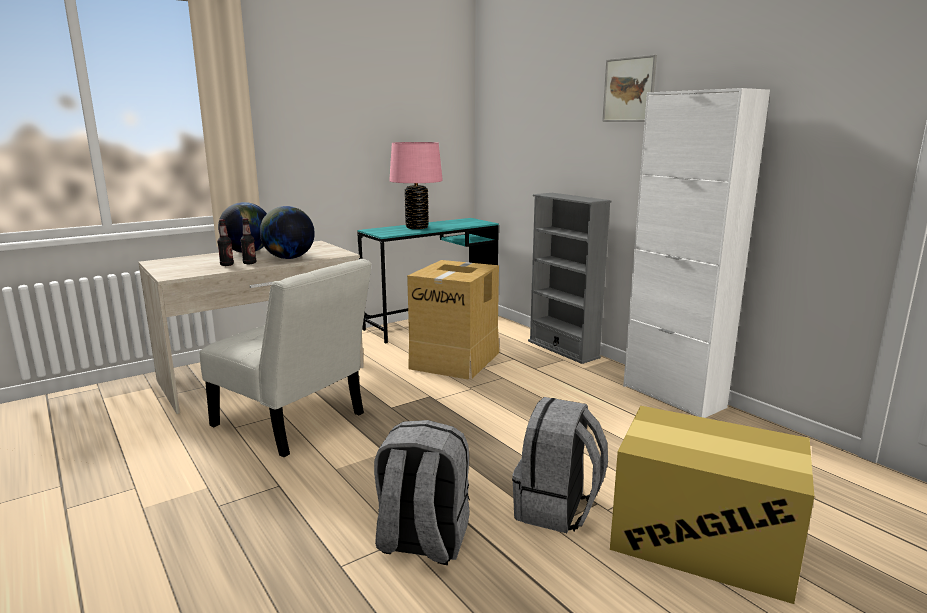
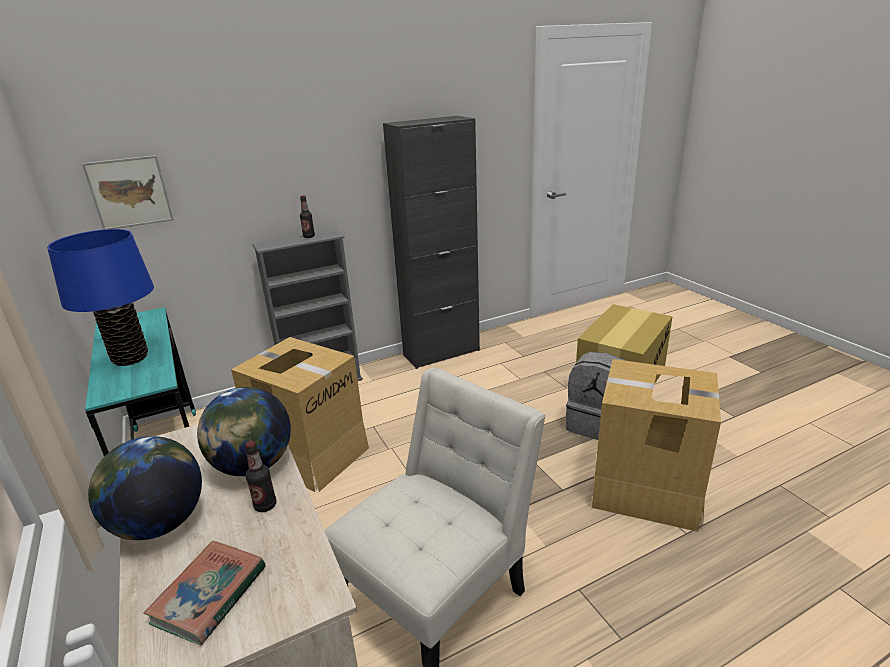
camera: 80 degrees left, 10 degrees up
(189, 263) = (209, 595): none -> book
(227, 265) = (262, 533): bottle -> bottle (309, 236)
(417, 227) = (130, 358): pink table lamp -> blue table lamp
(422, 541) = (646, 489): grey backpack -> cardboard box
(629, 90) = (326, 122): picture -> picture (129, 192)
(673, 396) = (441, 352): white cabinet -> black cabinet

